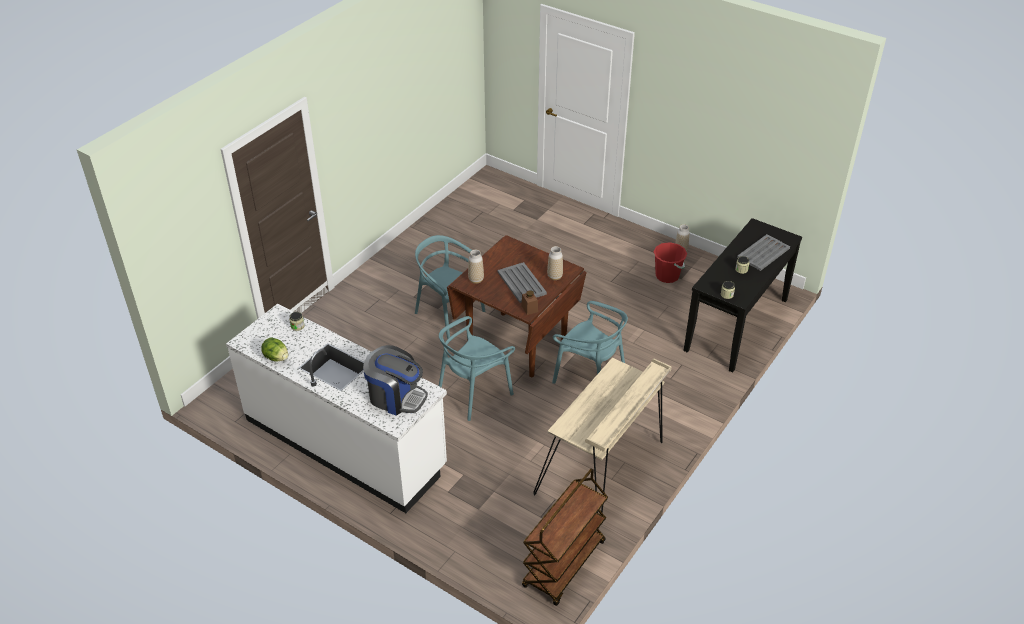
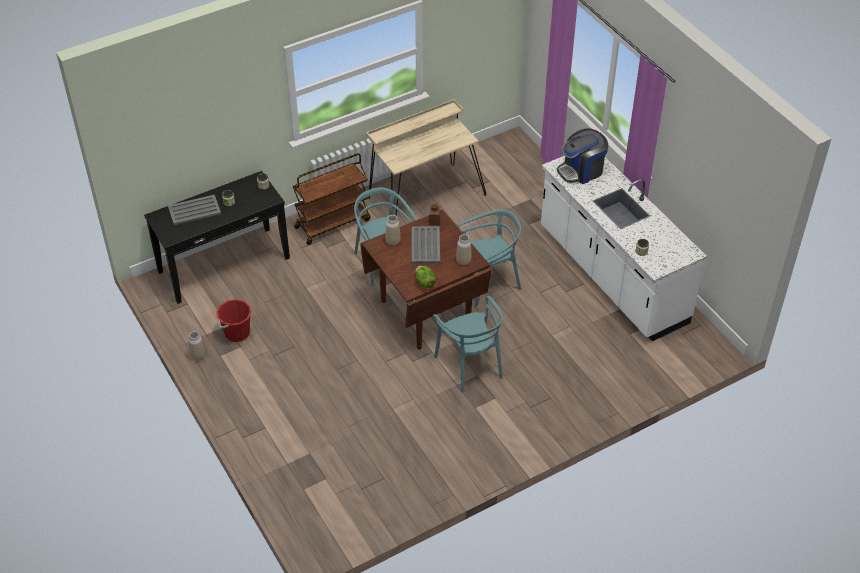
camera: 155 degrees left, 5 degrees up
(276, 357) = (666, 229): lettuce -> lettuce (425, 283)
(396, 397) = (581, 170): coffee machine -> coffee machine turned 75 degrees counterclockwise
(564, 565) = (491, 150): brown cart -> brown cart (333, 223)

